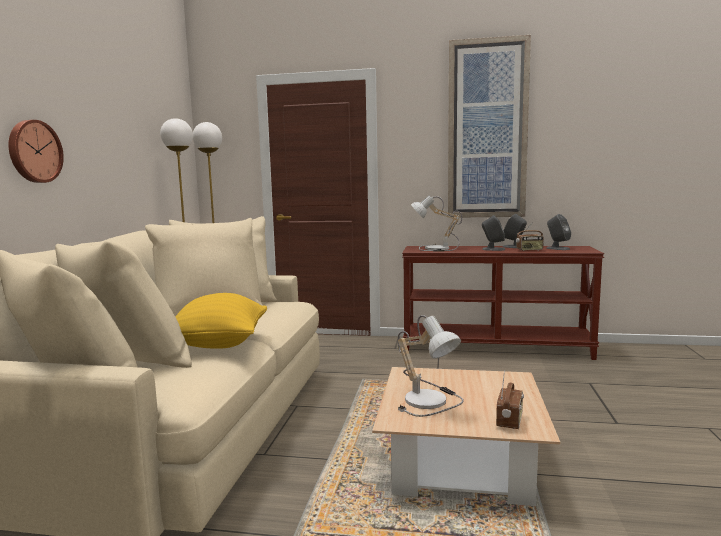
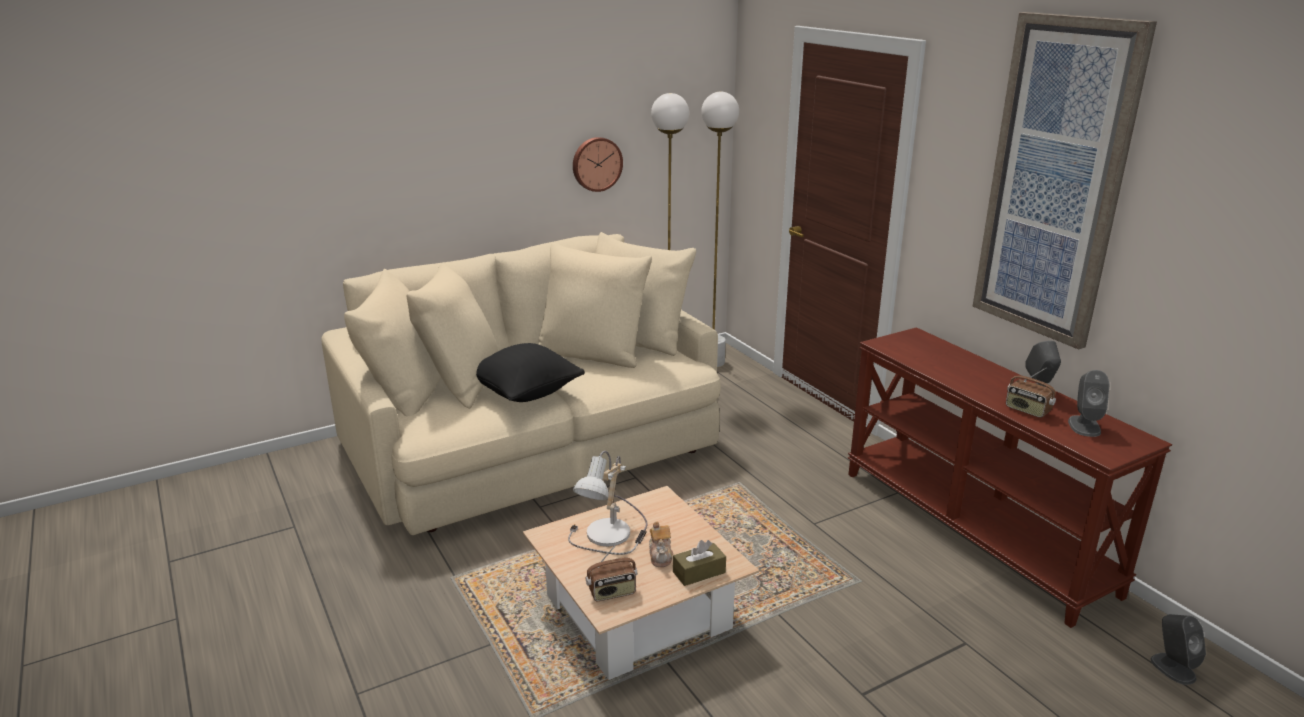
camera: 50 degrees right, 15 degrees up
(34, 151) = (470, 160): wall clock -> wall clock (596, 164)
(218, 344) = (525, 393): yellow pillow -> black pillow
(435, 249) = (921, 350): table lamp -> none
(480, 392) = (661, 556): none -> teapot
(493, 249) = (986, 385): grey speaker -> grey speaker (1172, 668)
(515, 387) = (699, 572): none -> brown tissue box

